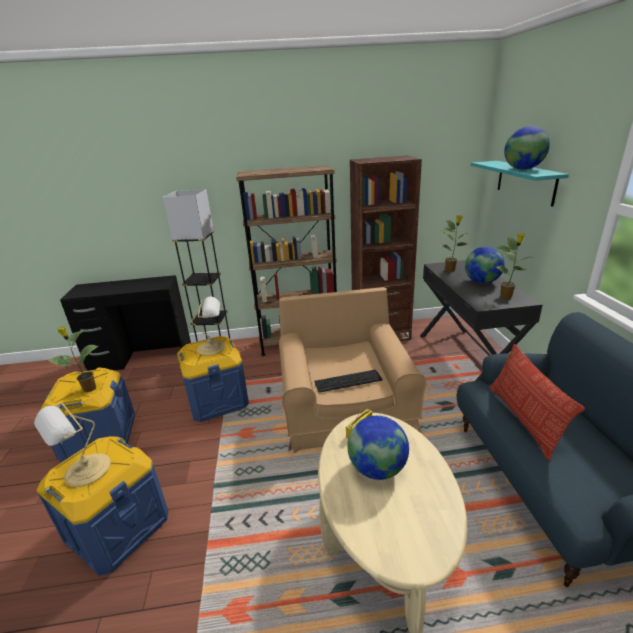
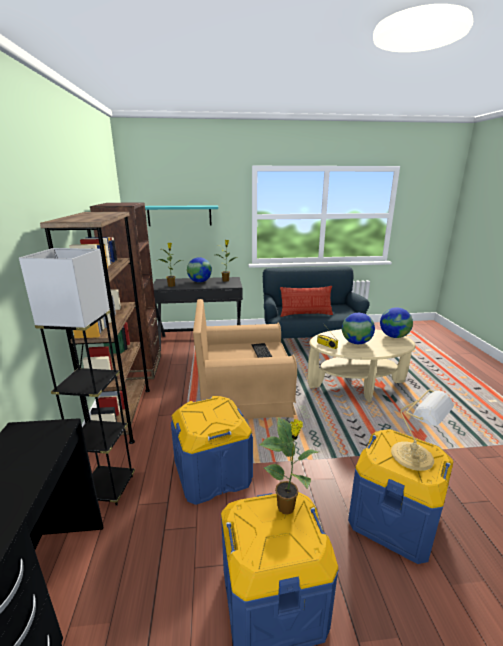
camera: 90 degrees left, 5 degrees down
(213, 347) = (206, 410): table lamp -> none
(522, 169) = (190, 206): globe -> globe (394, 336)

